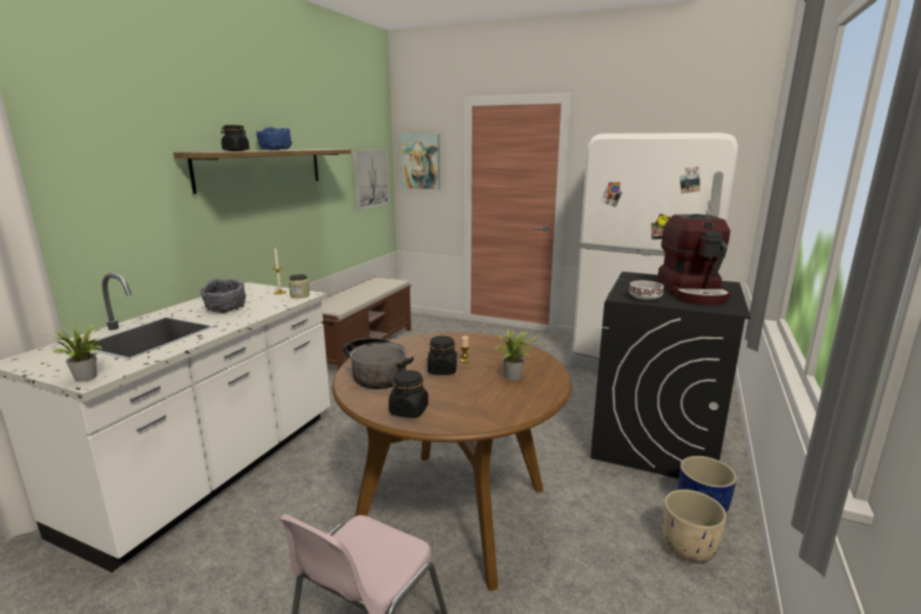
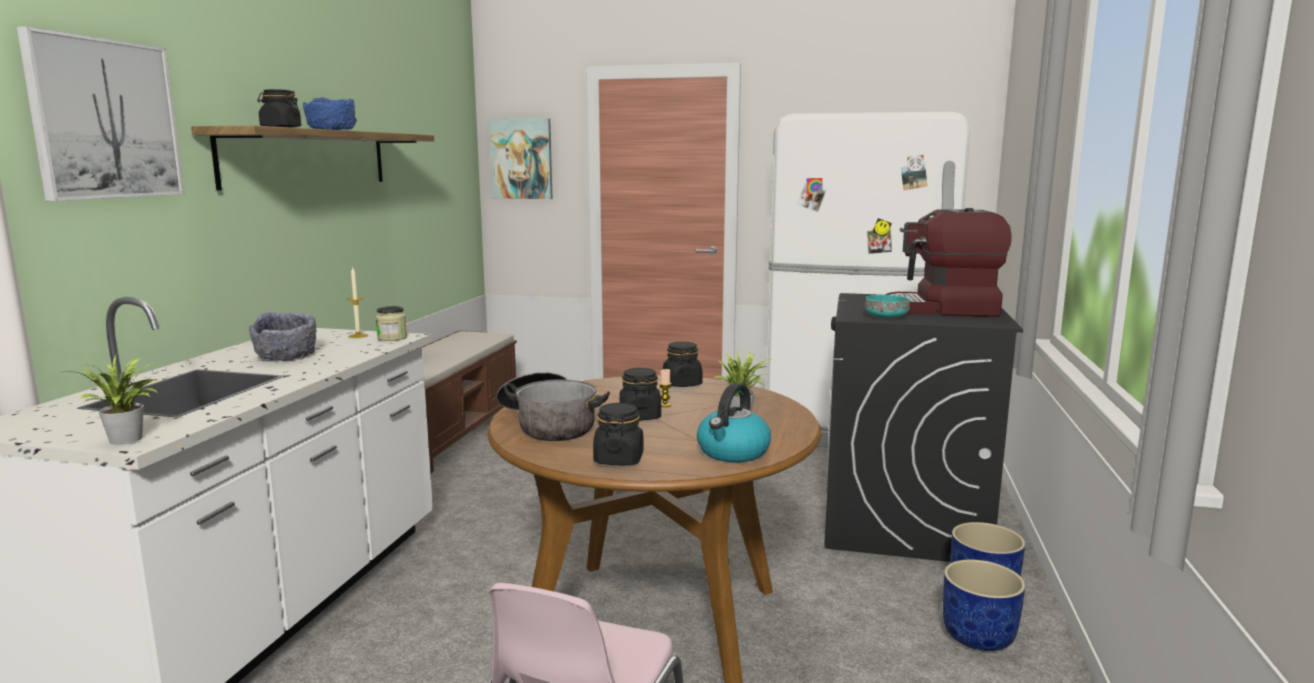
camera: 10 degrees left, 5 degrees down
(370, 178) = (450, 183): picture -> picture (105, 119)
(485, 341) = (682, 384): none -> black jar
(493, 411) = (733, 452): none -> kettle
(645, 298) = (886, 317): white bowl -> turquoise bowl
(689, 548) = (979, 637): beige planter -> blue planter
(693, 292) = (942, 310): coffee machine -> coffee machine turned 105 degrees clockwise

